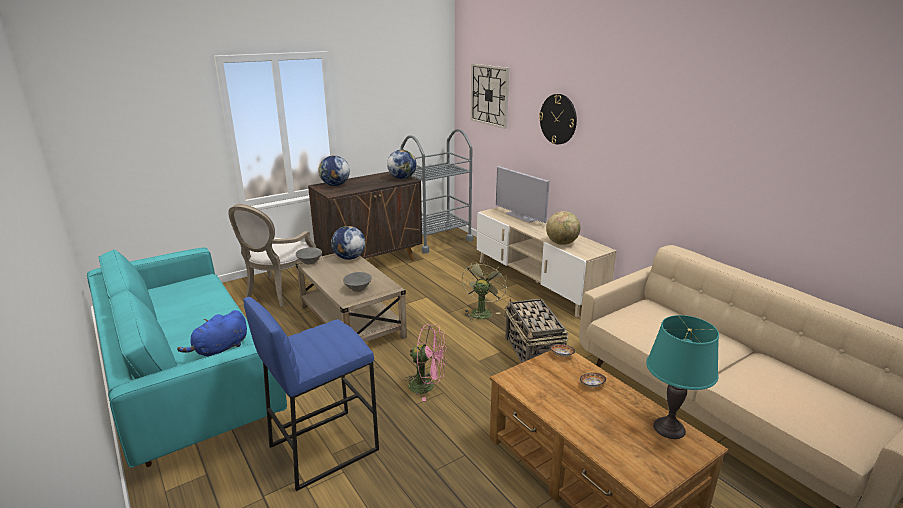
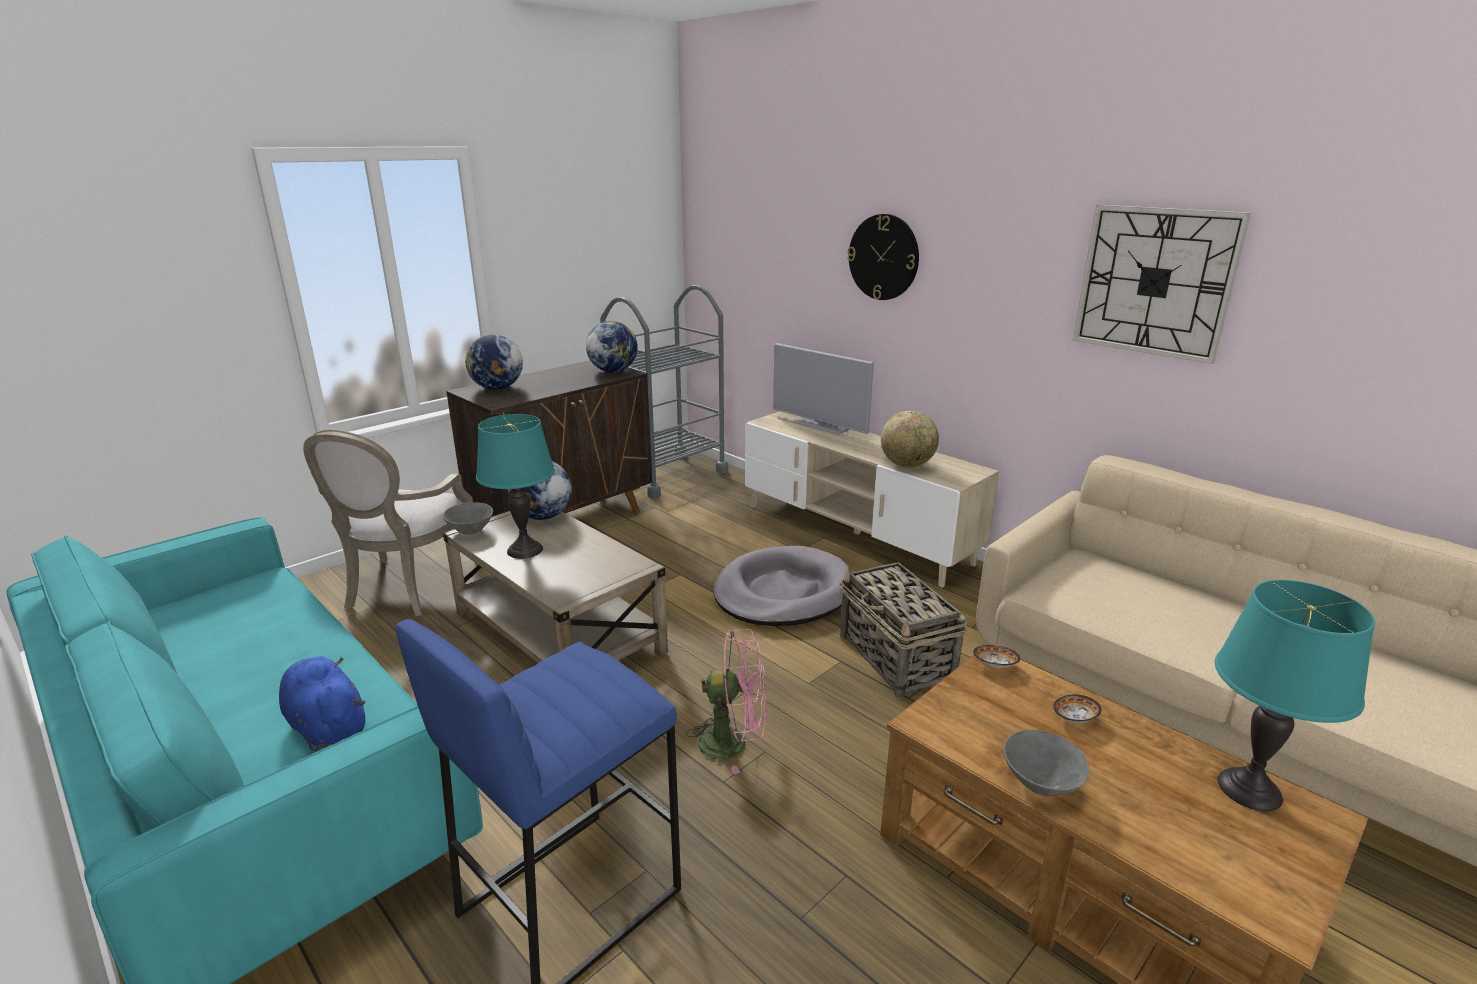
camera: 10 degrees left, 0 degrees up
(220, 349) = (327, 725): blue plush toy -> blue plush toy turned 105 degrees clockwise
(335, 275) = (525, 550): none -> turquoise table lamp
(358, 289) = (577, 574): grey bowl -> grey bowl (1041, 785)
(481, 311) = (783, 592): green fan -> grey dog bed
(489, 95) = (750, 225): wall clock -> wall clock (1155, 282)

